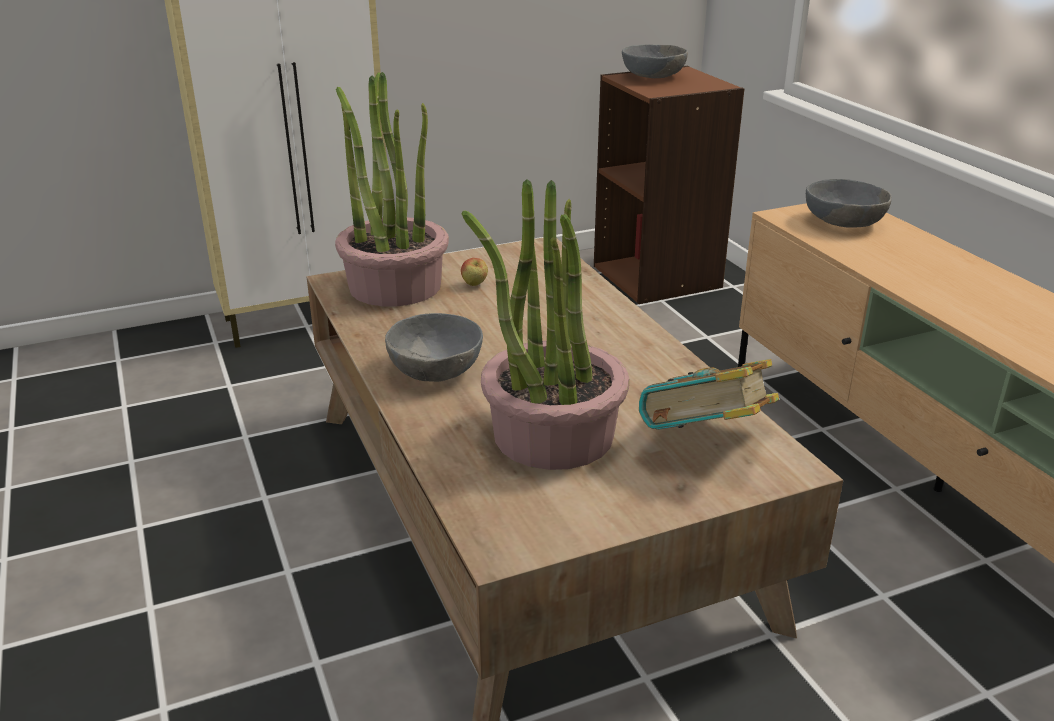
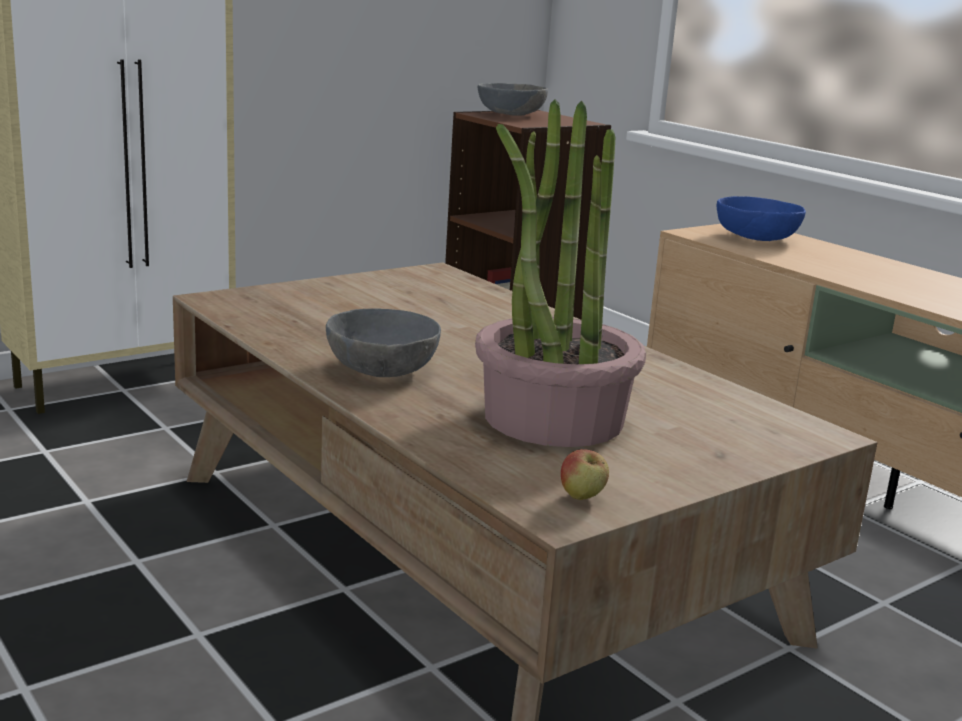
camera: 15 degrees left, 10 degrees down
(395, 285) = (287, 302): potted plant -> none
(474, 285) = (380, 301): apple -> apple (582, 498)
(705, 442) = (720, 418): book -> none
(844, 222) = (756, 238): grey bowl -> blue bowl

